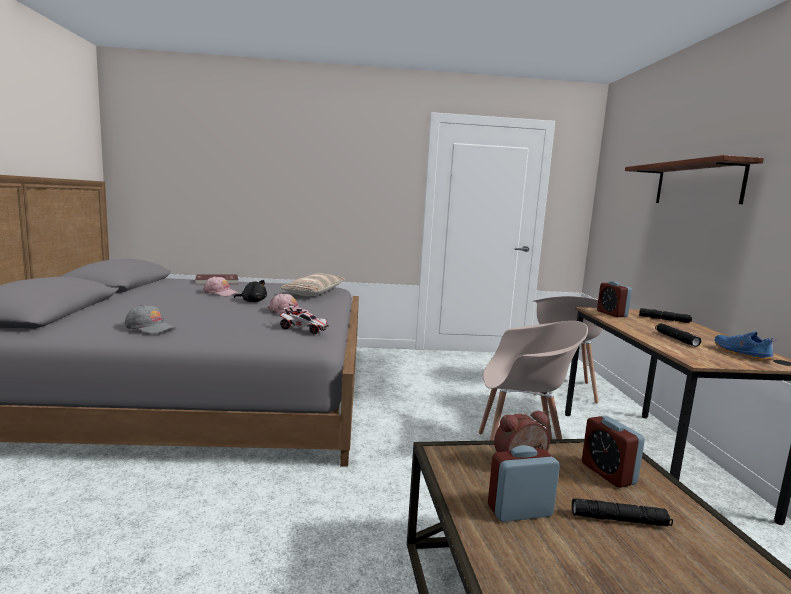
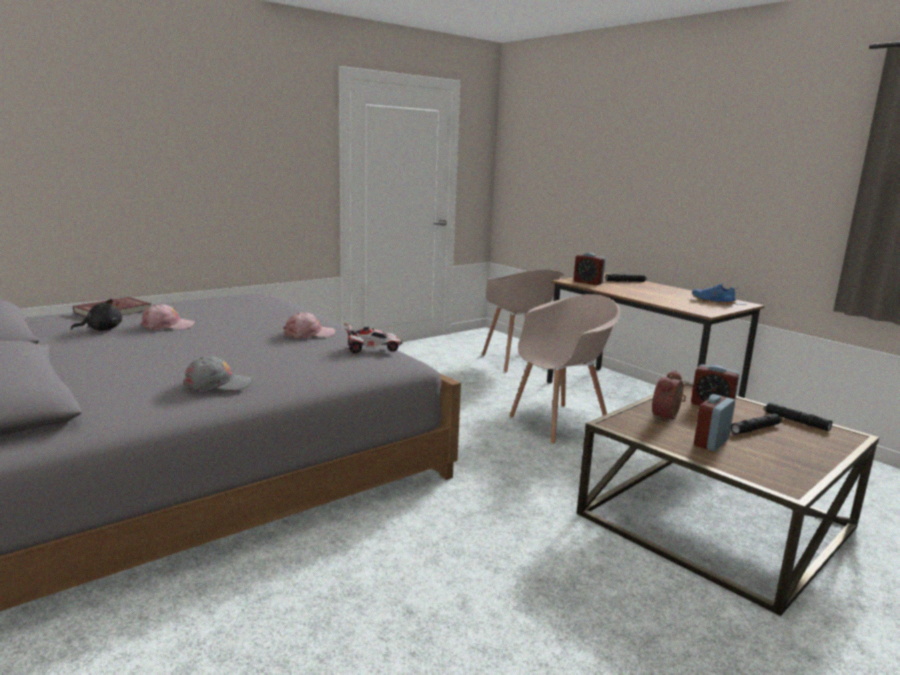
camera: 35 degrees left, 5 degrees up
(252, 301) = (236, 329): black plush toy -> black plush toy (102, 329)
(314, 293) = (269, 305): pillow -> none
(676, 339) = (663, 297): black flashlight -> black flashlight (795, 421)
(697, 184) = (630, 159): shelf -> none

